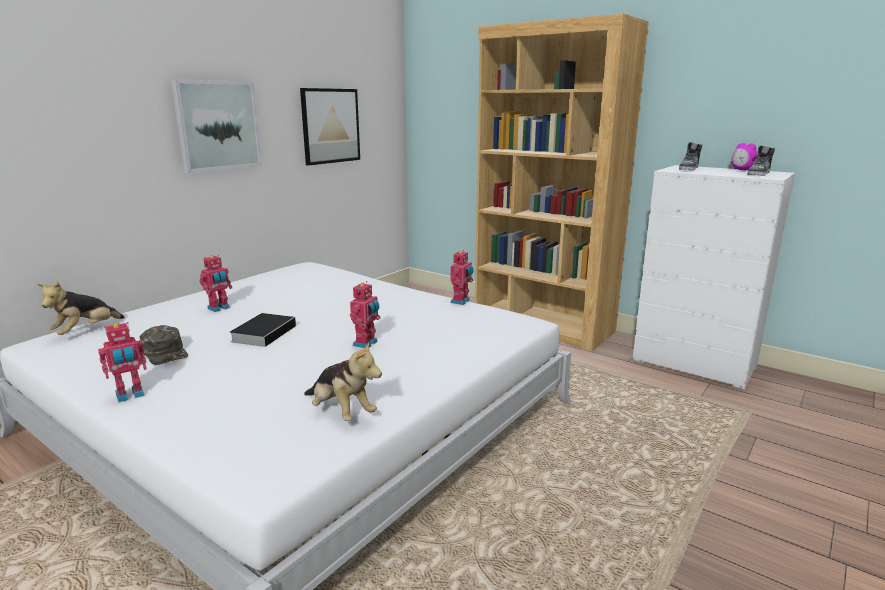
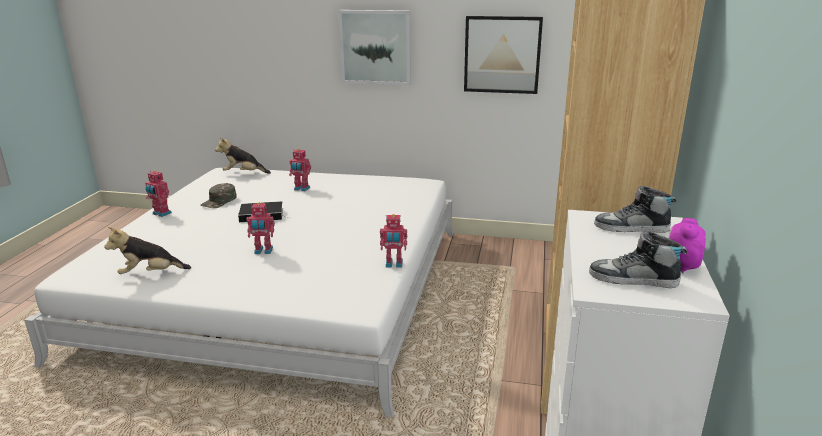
camera: 65 degrees right, 5 degrees up
(341, 412) = (150, 273): plush toy -> plush toy turned 60 degrees clockwise

